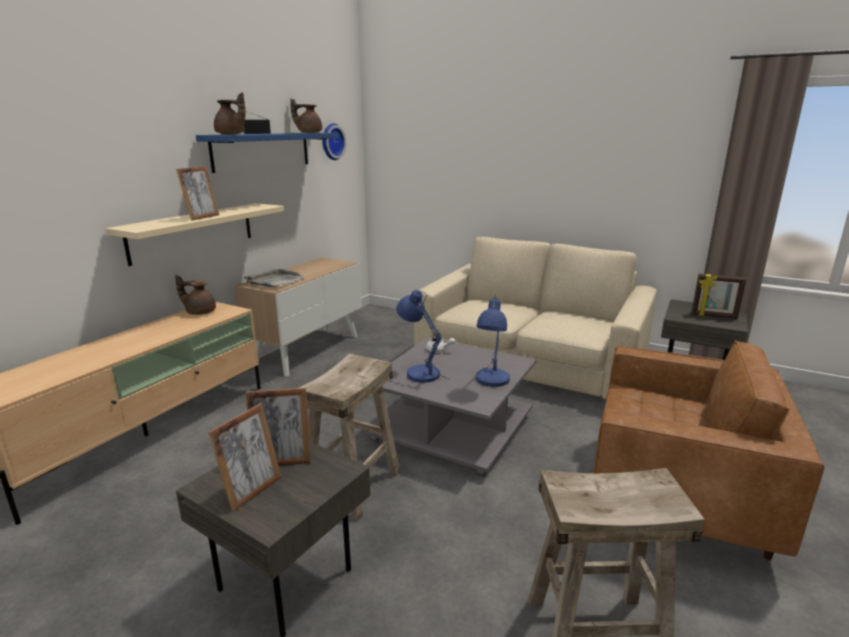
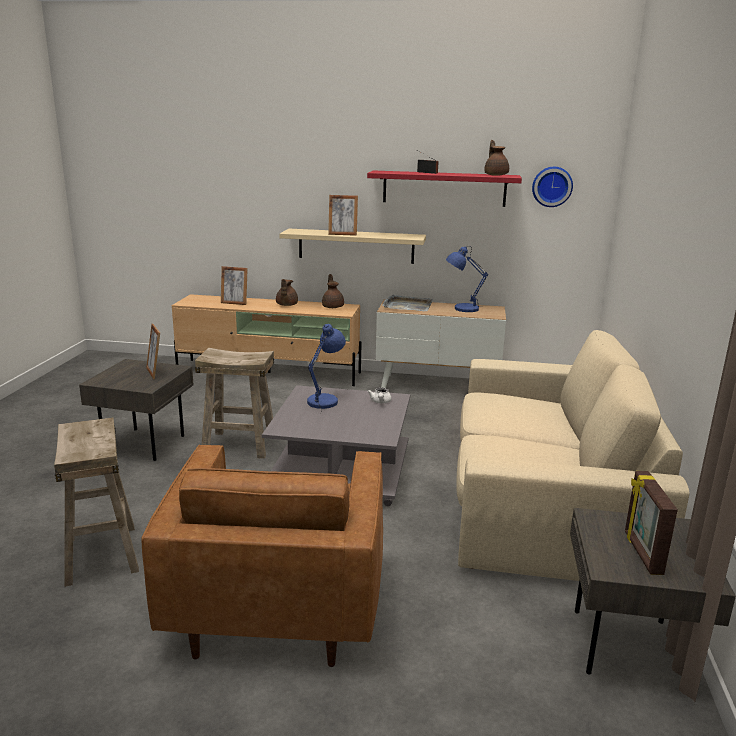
camera: 70 degrees right, 0 degrees up
(231, 134) = (386, 172): brown teapot -> brown teapot (286, 305)
(252, 491) = (124, 372): picture frame -> picture frame (234, 303)
(262, 151) = (444, 188): blue shelf -> red shelf
(491, 381) = (328, 429): blue table lamp -> blue table lamp (463, 309)

